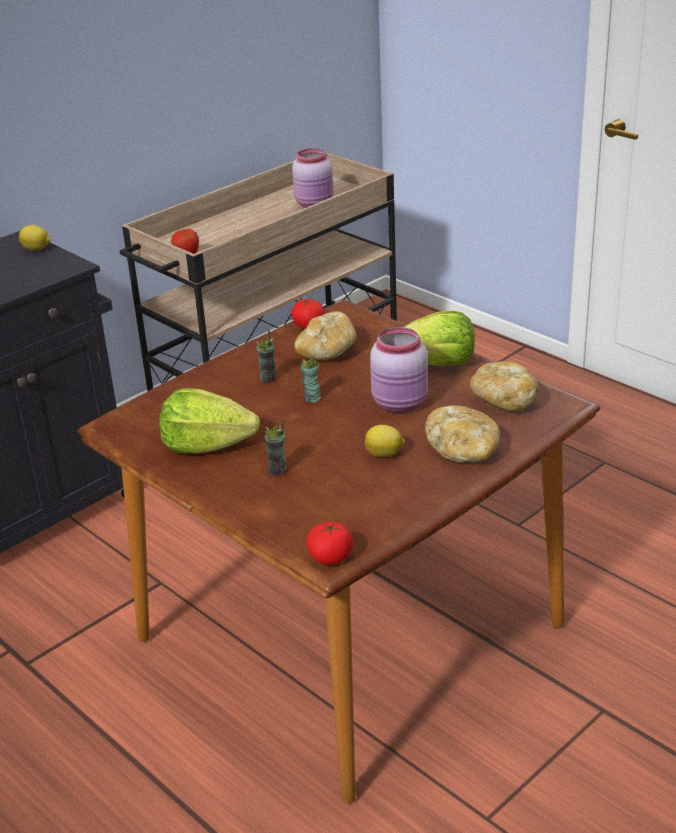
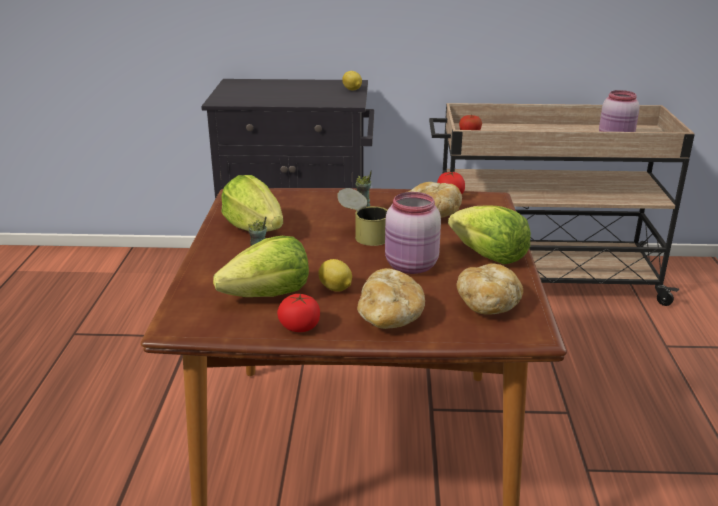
camera: 45 degrees right, 5 degrees down
(311, 398) = (364, 234): cup -> can
(330, 557) = (177, 325): tomato -> tomato (300, 327)
(346, 491) = (269, 295): none -> lettuce

